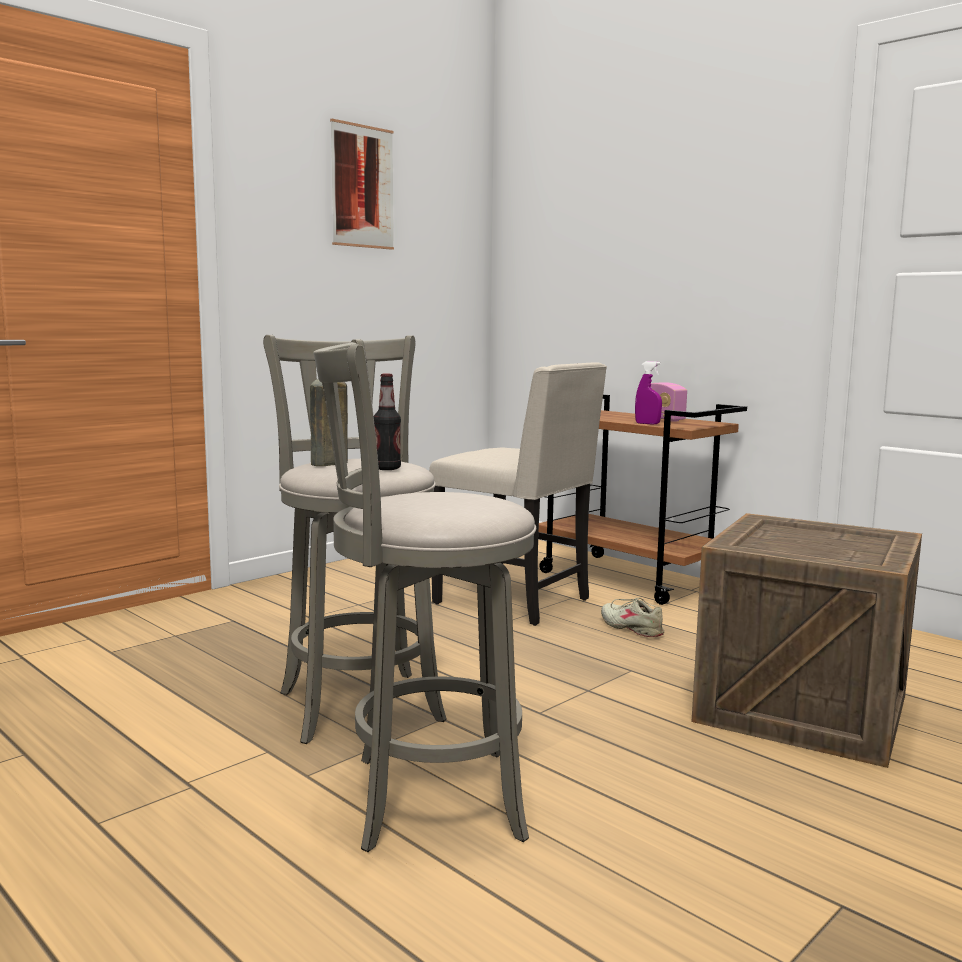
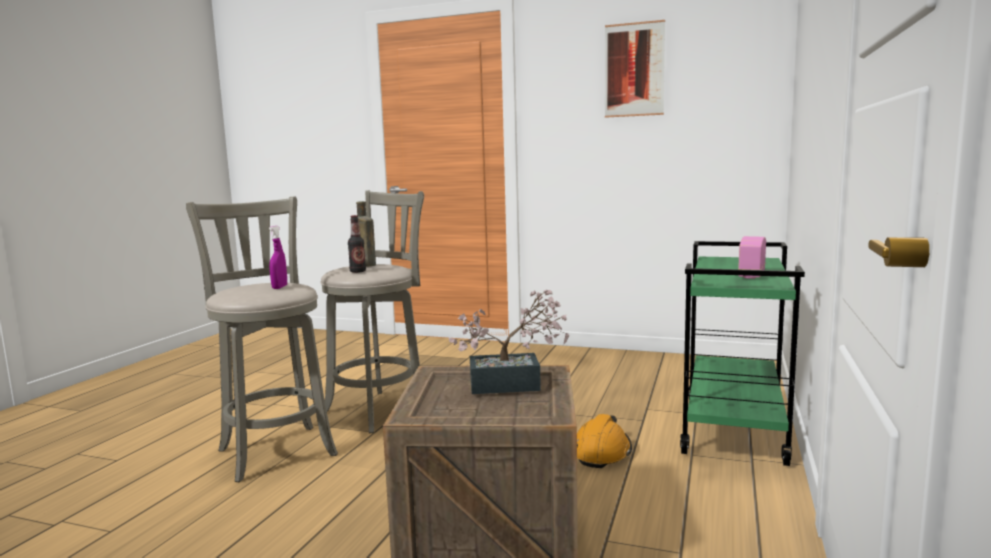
camera: 65 degrees right, 0 degrees up
(516, 601) = (603, 406): beige chair -> none
(629, 578) = (734, 429): brown cart -> green cart
(632, 628) = (601, 452): beige shoe -> orange hard hat
(647, 424) = (703, 276): purple spray bottle -> purple spray bottle (279, 287)
(798, 531) = (514, 384): none -> potted plant

